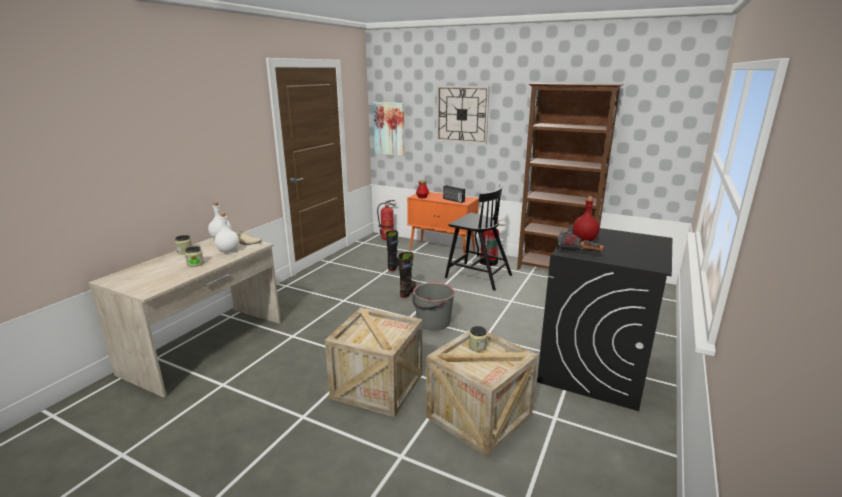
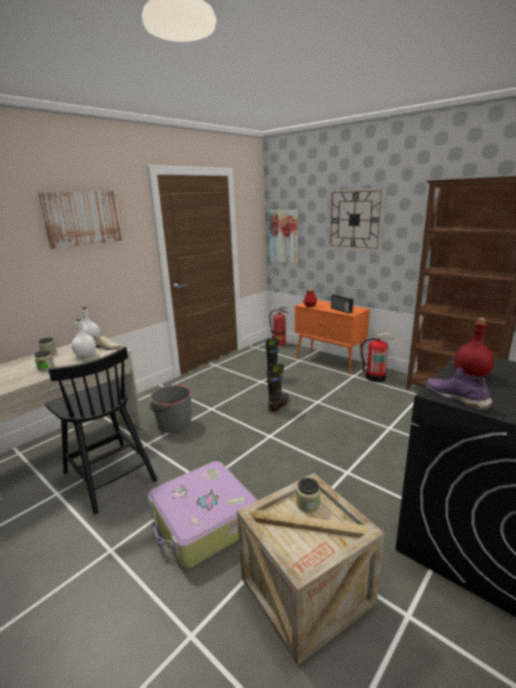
camera: 15 degrees right, 0 degrees up
(210, 112) = (83, 218): none -> picture
(377, 386) = (204, 522): crate -> suitcase
(433, 322) = (292, 445): grey bucket -> grey bucket (173, 424)
(477, 276) = (358, 393): black chair -> black chair (109, 475)
(579, 254) = (457, 398): flashlight -> purple shoe

